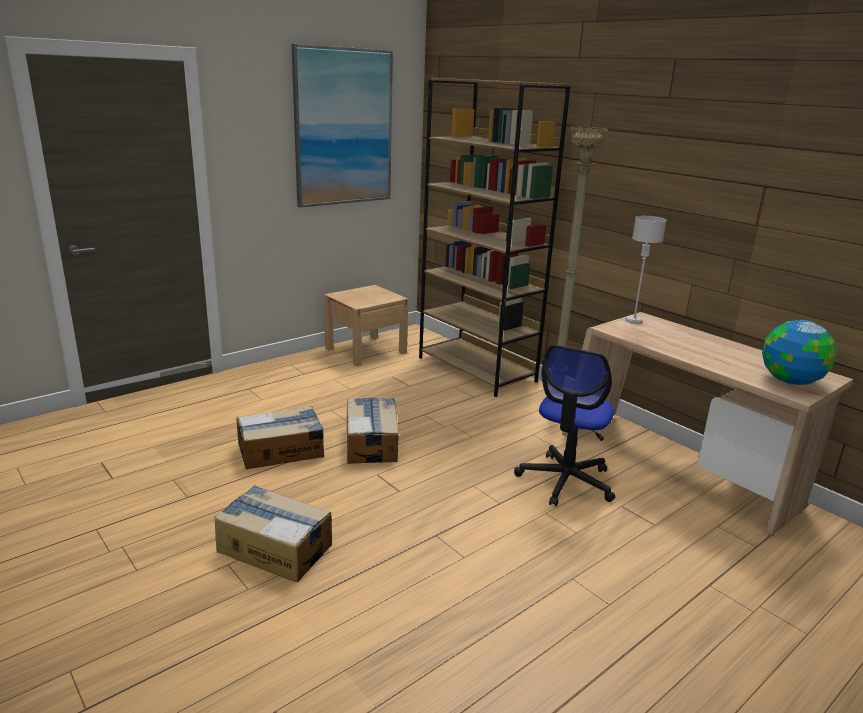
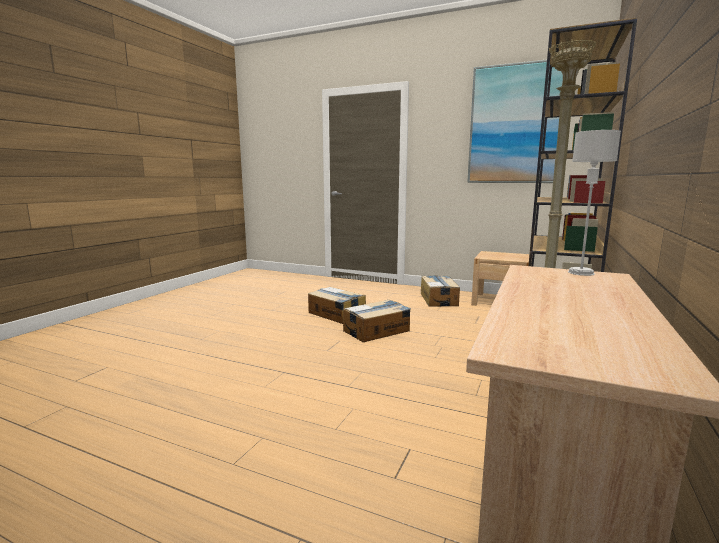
camera: 65 degrees right, 10 degrees down
(275, 547) = (240, 335): cardboard box -> cardboard box (439, 299)
(565, 481) = (418, 409): office chair -> none
(789, 381) = (557, 344): globe -> none

